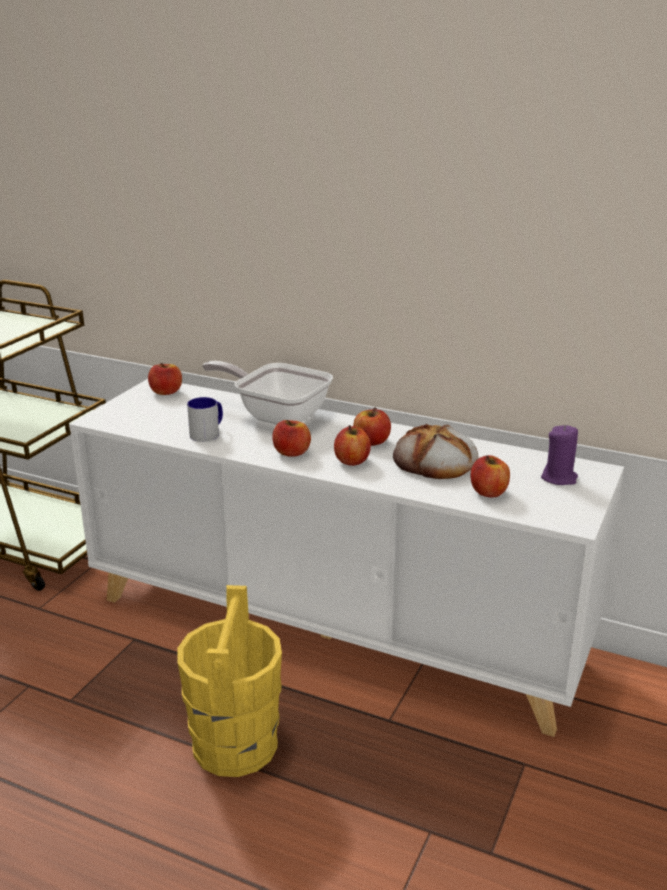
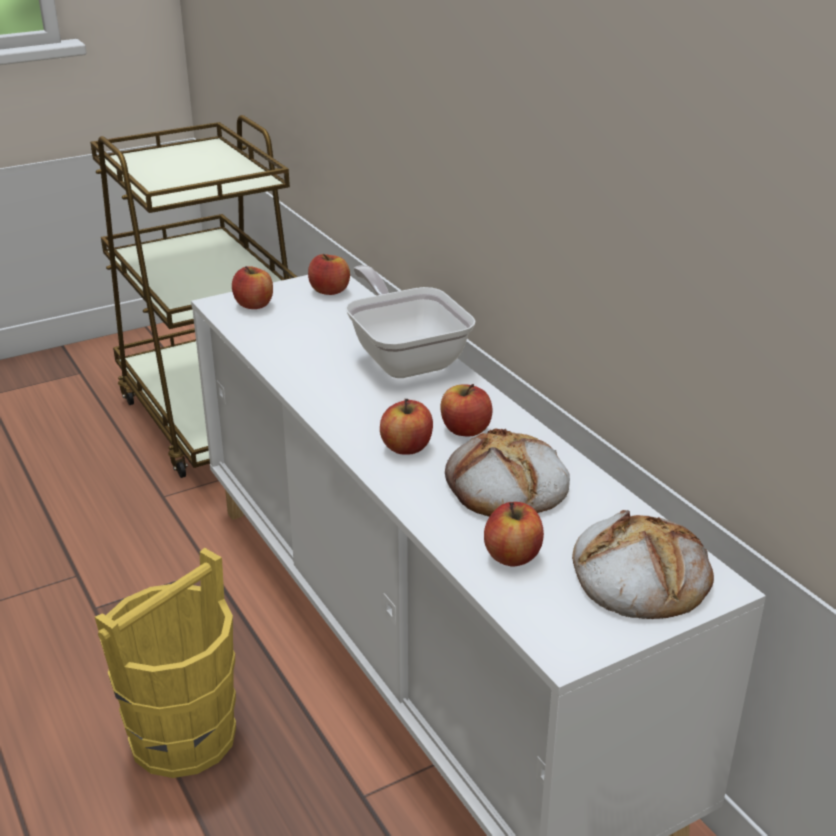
camera: 35 degrees right, 5 degrees up
(208, 433) = (303, 356): mug -> none
(292, 452) = (355, 411): apple -> apple (254, 305)
(559, 478) = (638, 574): purple candle -> bread

